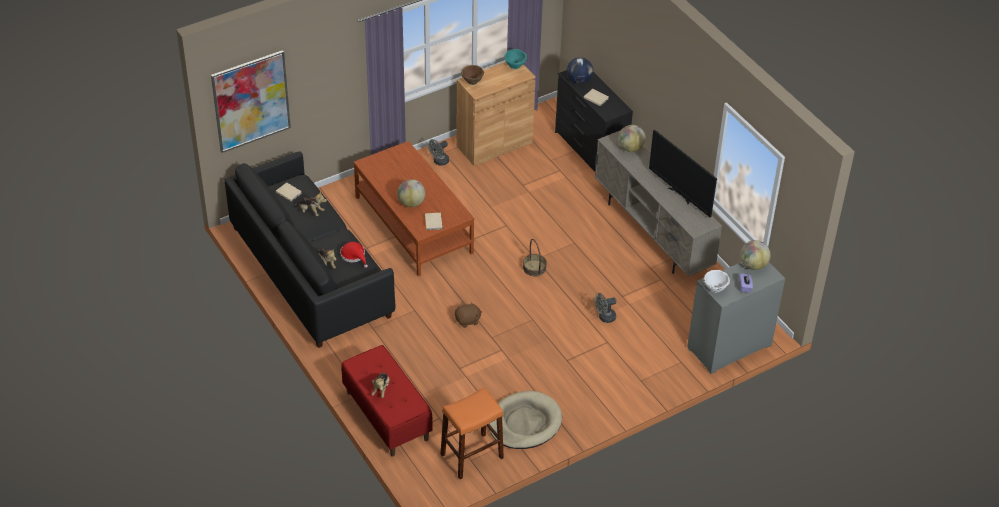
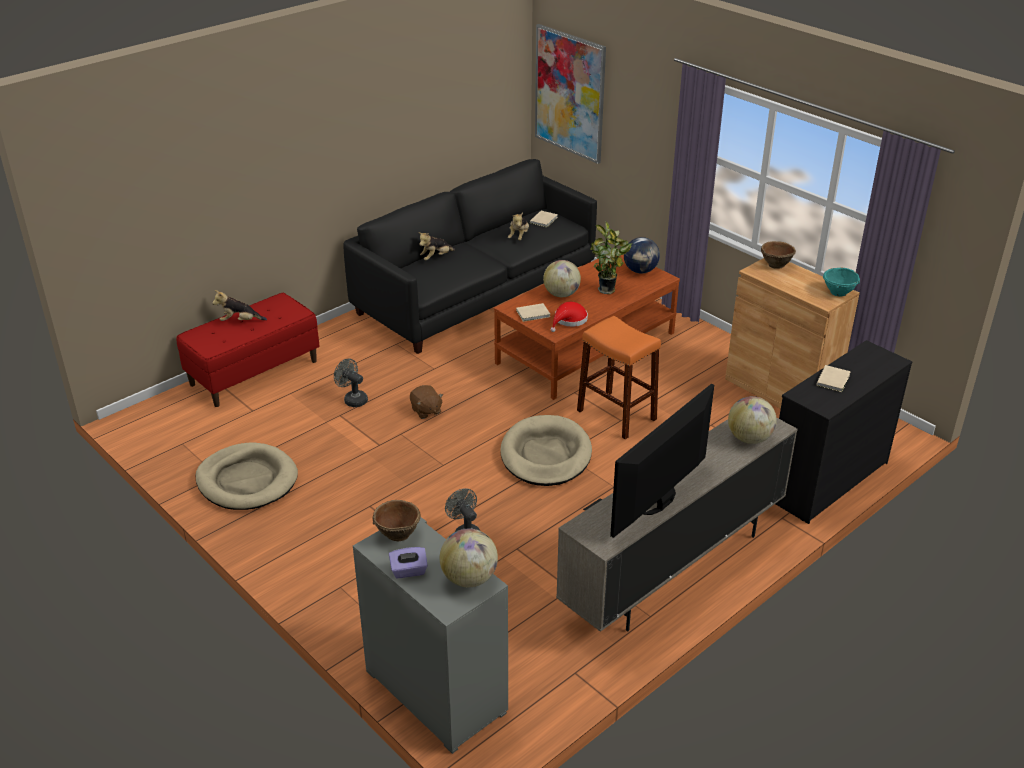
camera: 80 degrees right, 10 degrees down
(354, 256) = (453, 271): red hat -> red hat (569, 320)
(414, 178) = (608, 290): none -> potted plant
(439, 162) = (715, 351): grey fan -> grey fan (353, 399)
(472, 456) = (189, 443): orange stool -> orange stool (616, 415)
(534, 268) = (545, 455): basket -> beige dog bed
(579, 80) = (864, 360): globe -> globe (640, 271)
(715, 288) = (397, 533): white bowl -> brown bowl

